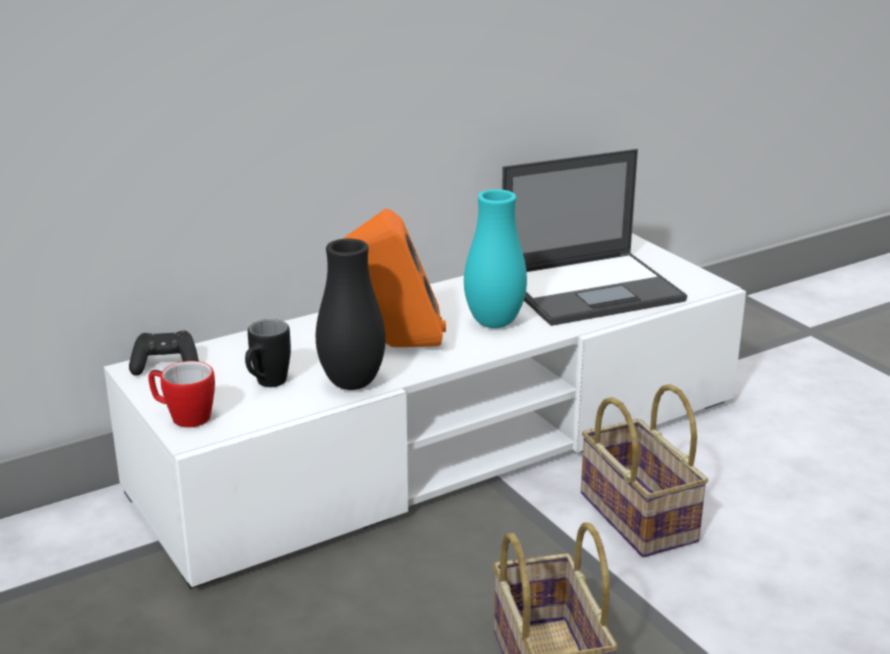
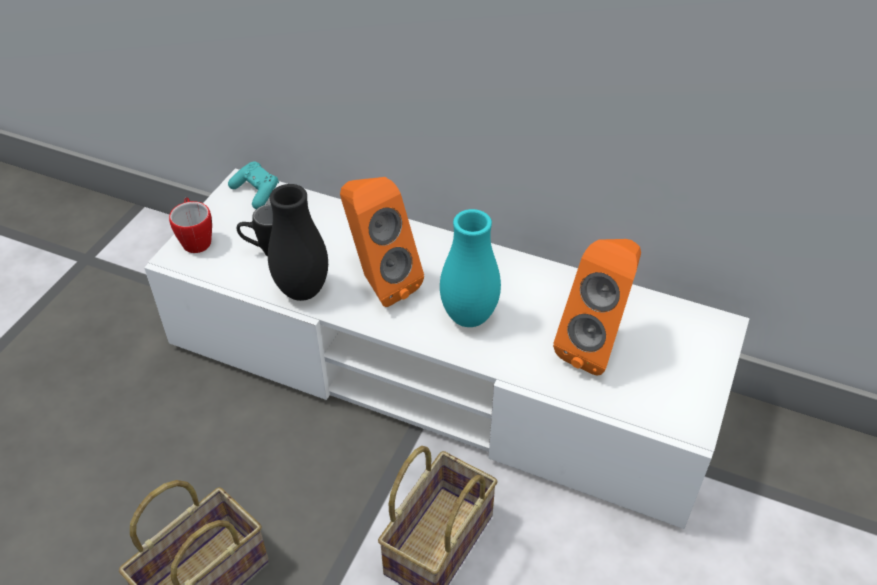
camera: 55 degrees right, 20 degrees up
(165, 365) = (256, 192): black game controller -> turquoise game controller
(592, 289) = (595, 346): laptop -> orange speaker

